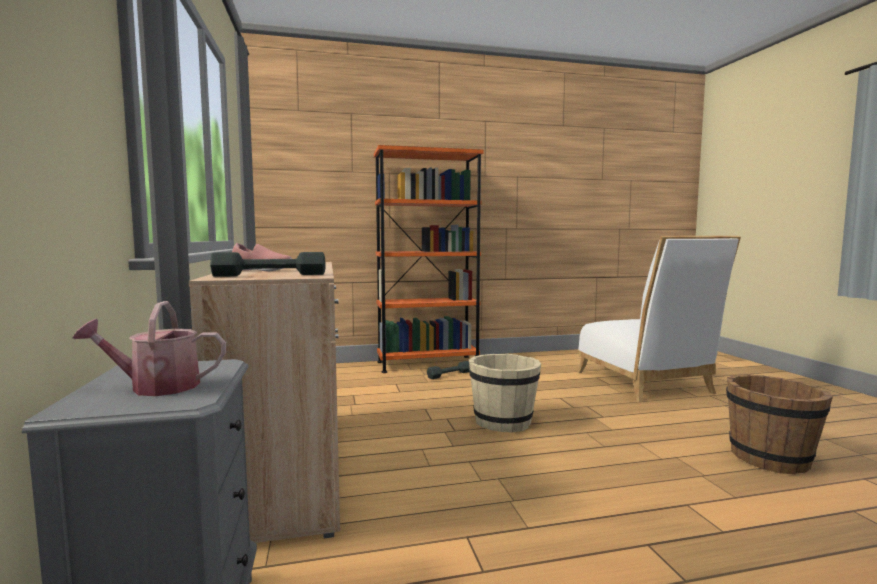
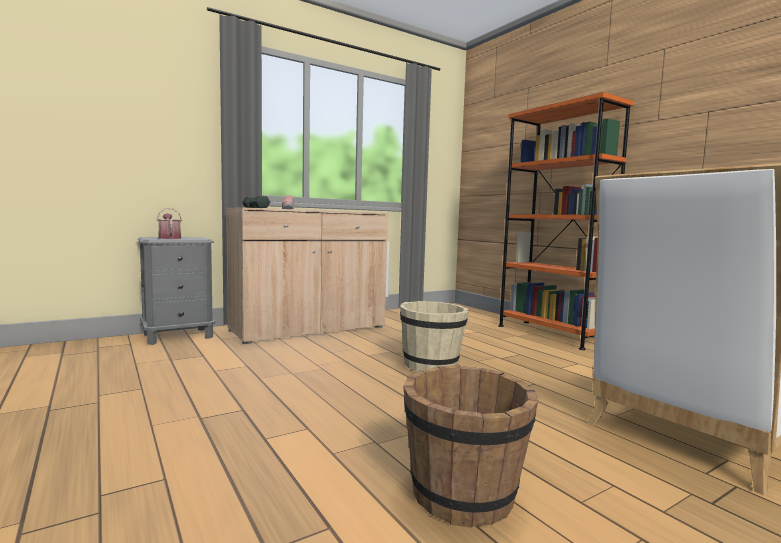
camera: 70 degrees right, 0 degrees up
(449, 374) = (532, 342): grey dumbbell -> none

